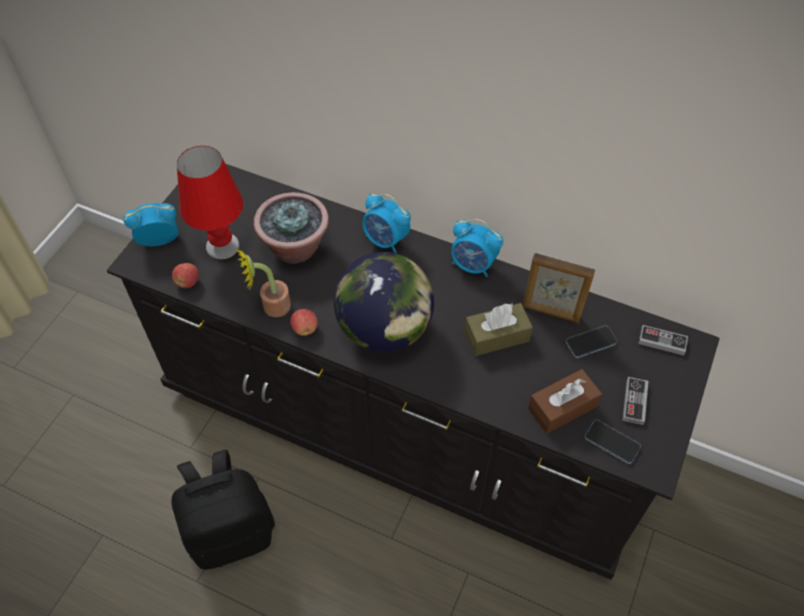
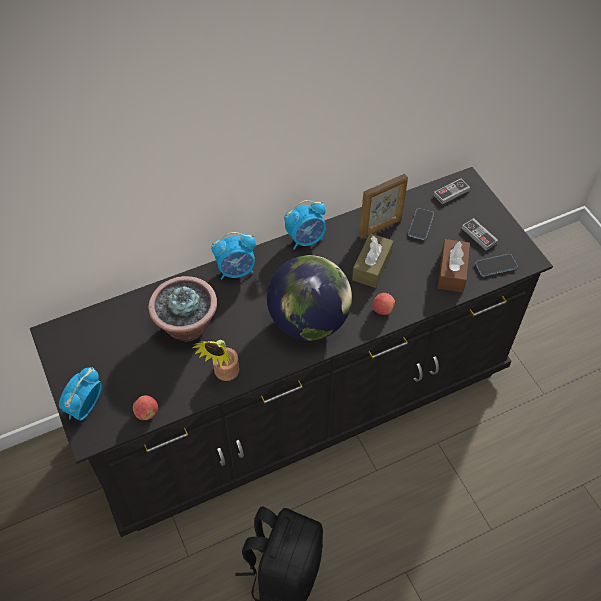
camera: 50 degrees left, 0 degrees up
(223, 246) = (136, 369): red table lamp -> none
(305, 328) = (263, 366): apple -> apple (382, 309)

